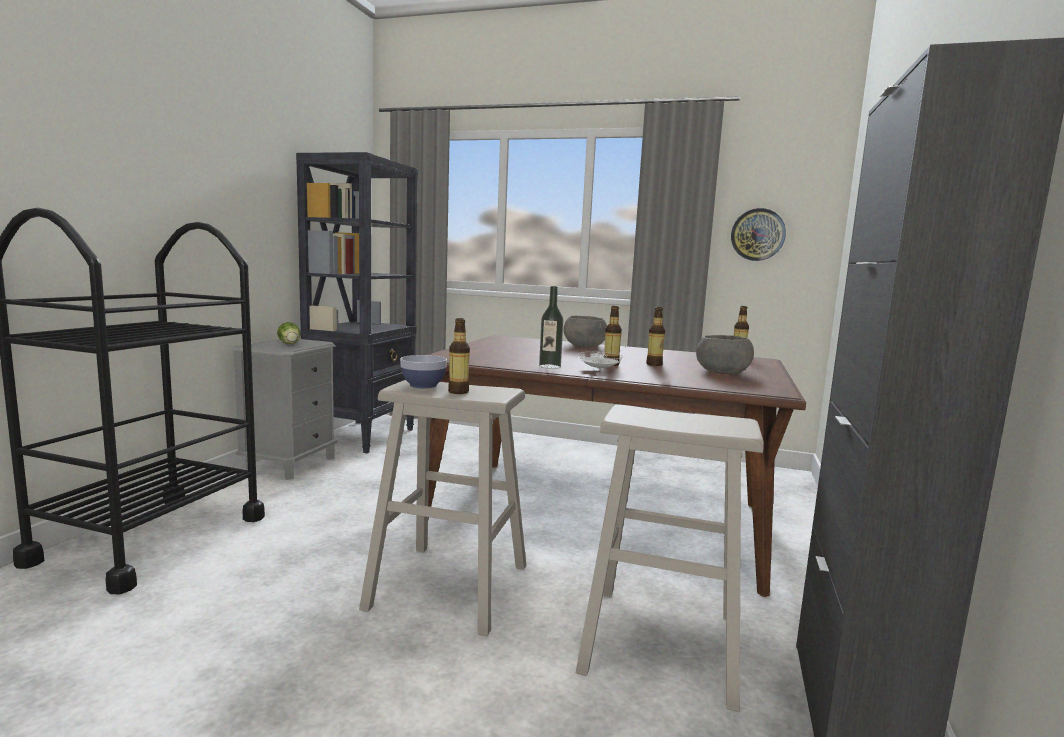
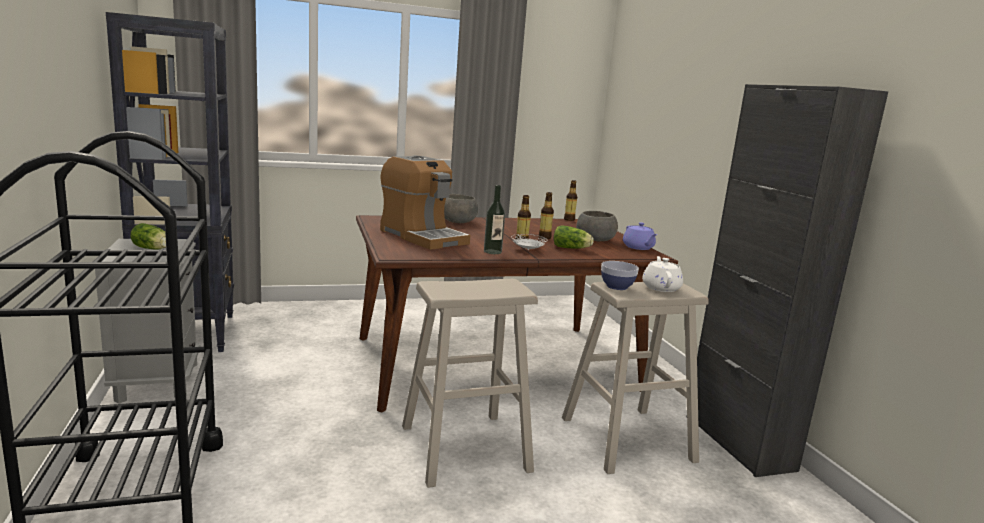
camera: 35 degrees left, 5 degrees up
(423, 385) = (449, 288): bowl -> bowl (617, 286)
(458, 392) = (485, 290): bottle -> none
(508, 351) = (422, 236): none -> coffee machine
(664, 374) = (572, 248): none -> lettuce
(703, 421) = (661, 287): none -> white teapot
(757, 234) = (546, 112): wall clock -> none
(770, 384) = (638, 247): none -> purple teapot

